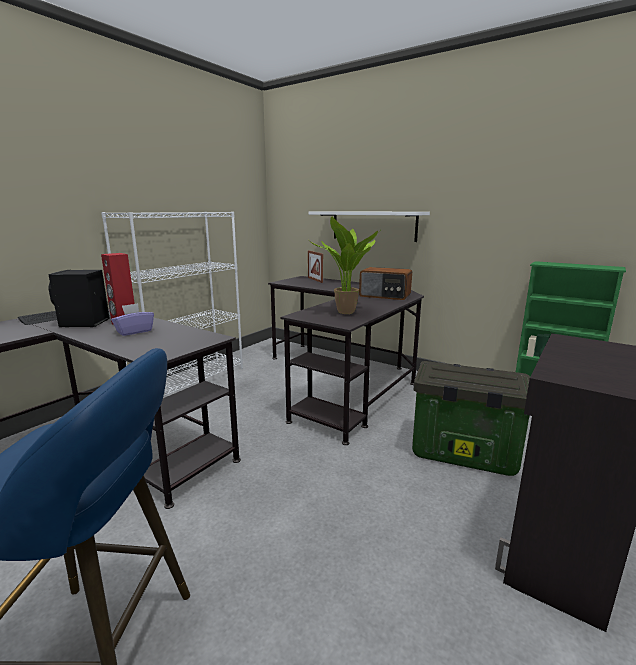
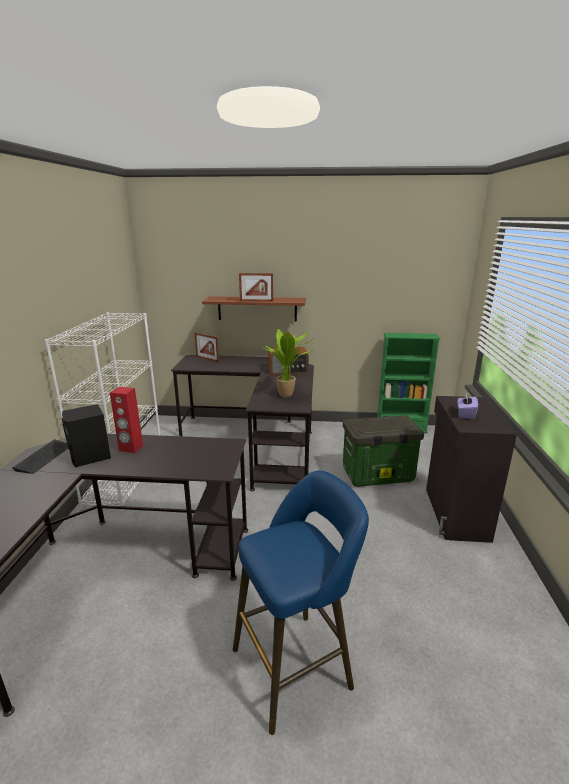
camera: 30 degrees left, 5 degrees up
(134, 331) = (157, 453): purple tissue box -> purple tissue box (465, 414)
(363, 211) = (256, 301): none -> picture frame
(373, 225) = (257, 309): white shelf -> brown shelf

